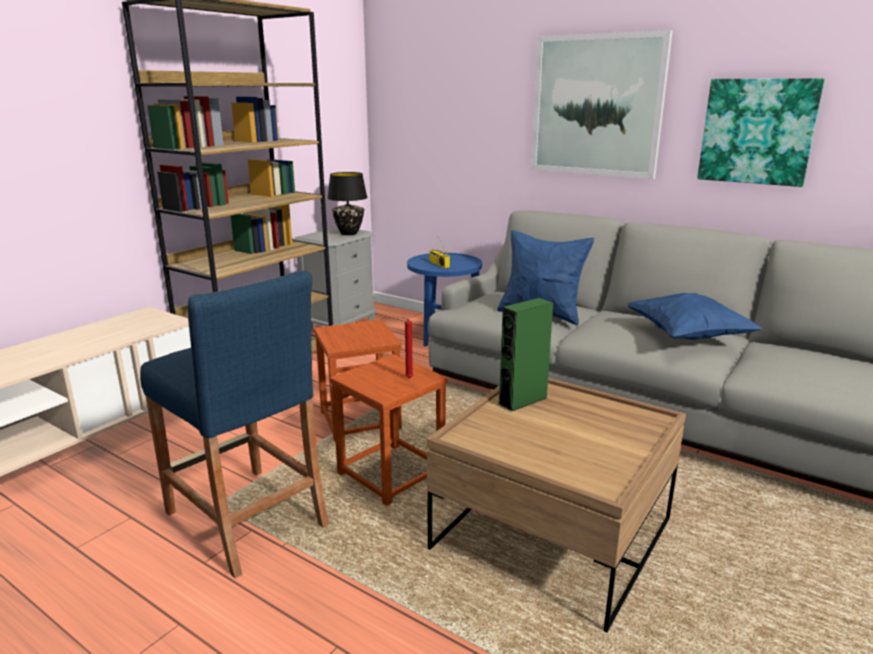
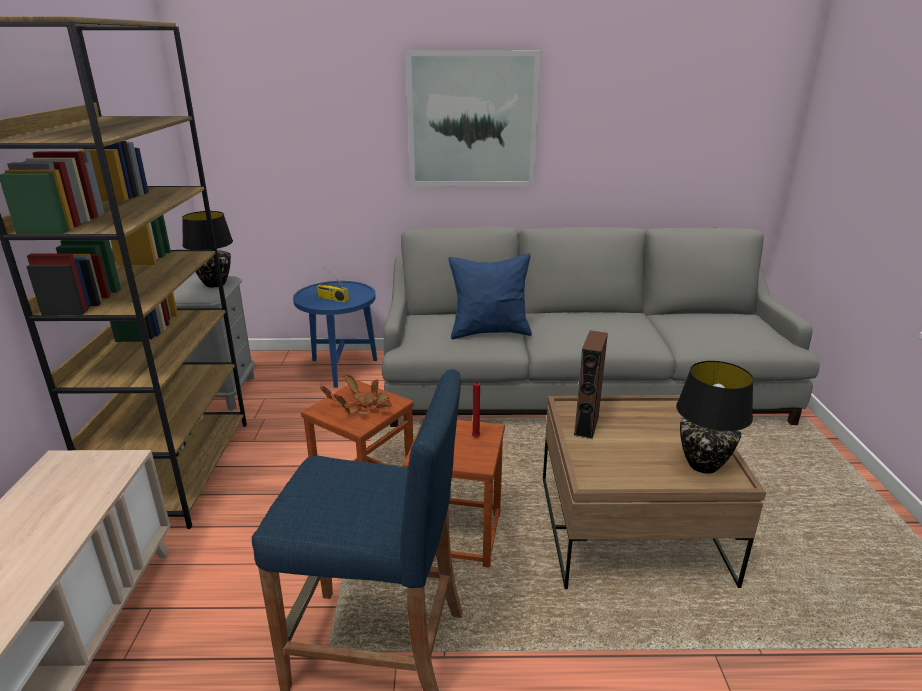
camera: 35 degrees left, 5 degrees up
(357, 336) = (362, 407): none -> potted plant
(523, 401) = (586, 425): green speaker -> brown speaker
(591, 465) = (702, 464): none -> black table lamp
(688, 337) = (620, 324): blue pillow -> none
(757, 131) = (616, 139): picture -> none

